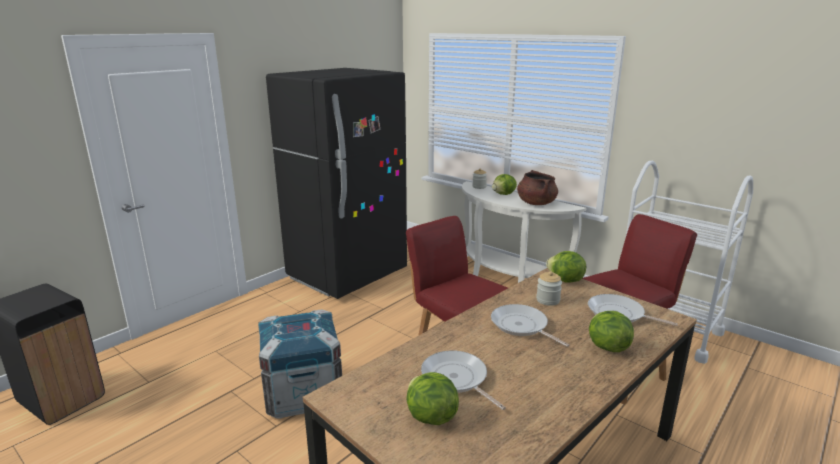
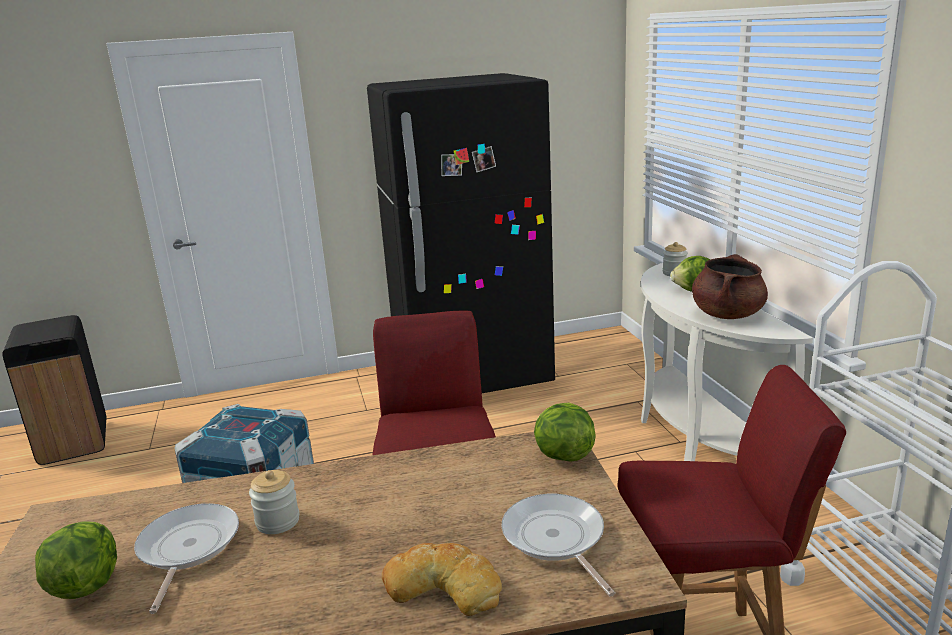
camera: 35 degrees right, 0 degrees up
(521, 326) = (381, 506): frying pan -> none
(548, 300) = (483, 478): jar -> jar (278, 521)
(607, 347) = (444, 585): lettuce -> bread

